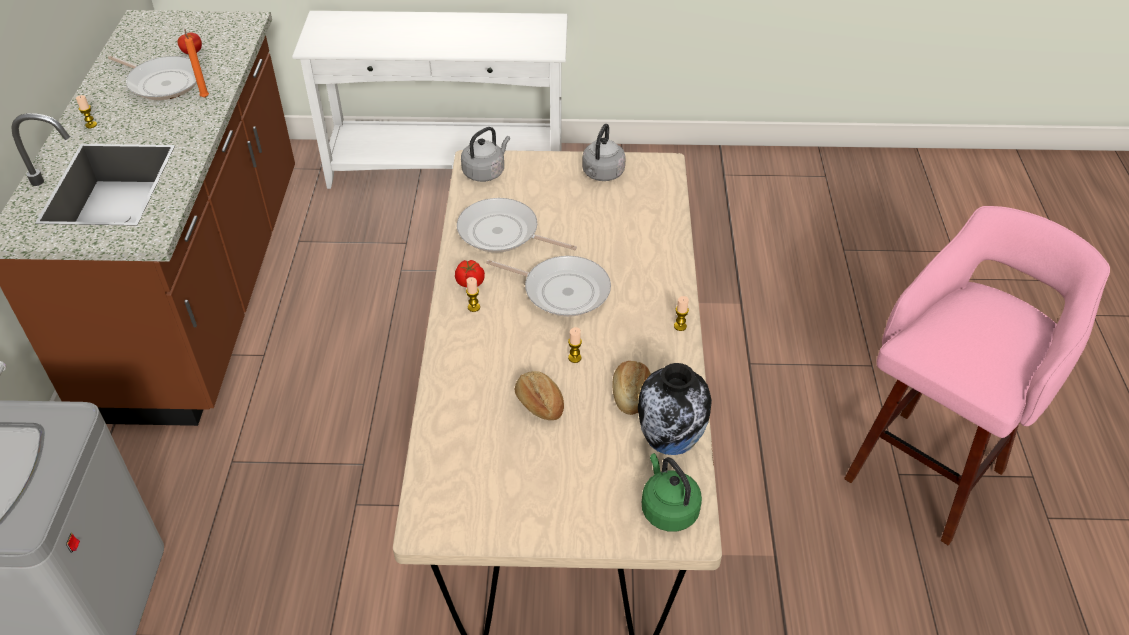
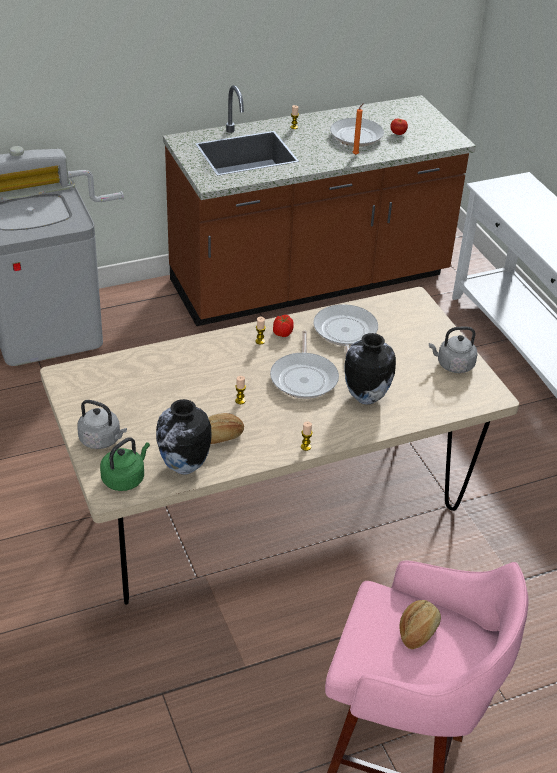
camera: 65 degrees right, 5 degrees down
(485, 172) = (407, 306): grey kettle -> grey kettle (102, 440)
(538, 404) = (187, 395): bread -> bread (417, 631)
(621, 254) = (365, 397): none -> vase

